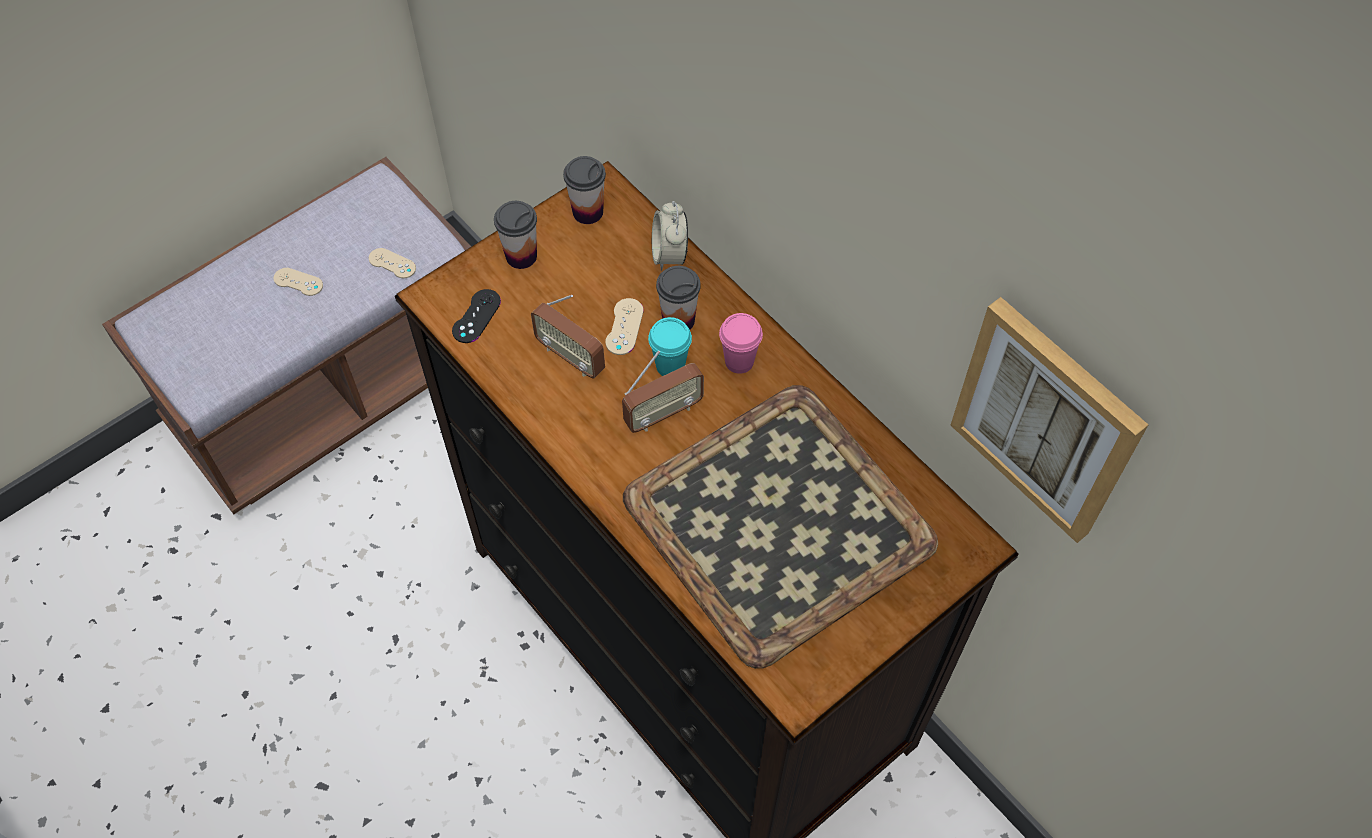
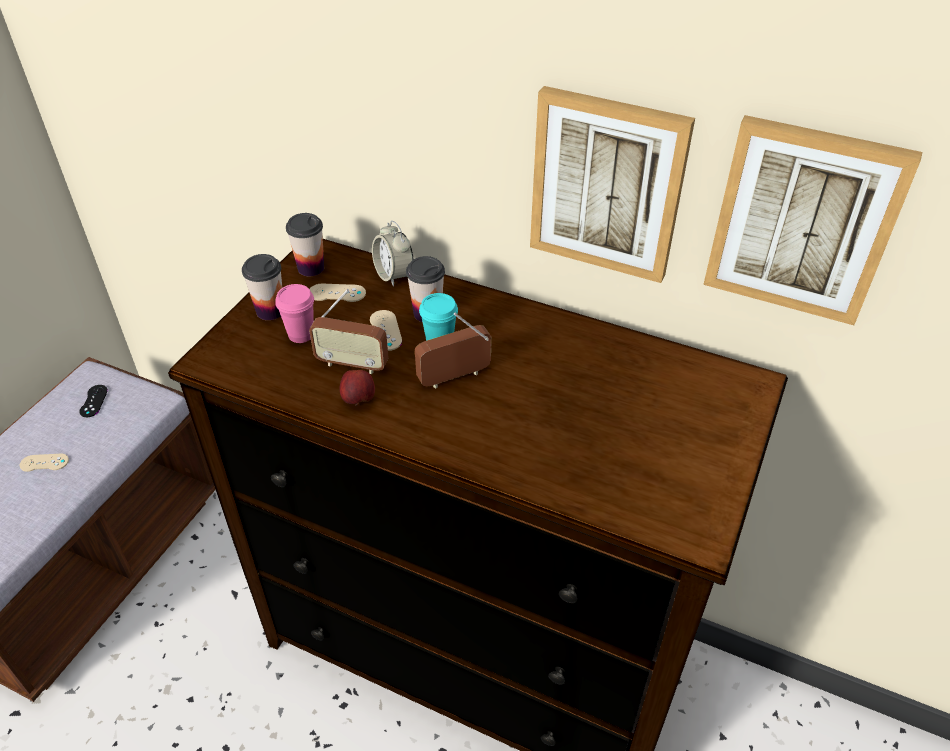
camera: 25 degrees left, 15 degrees down
(392, 263) = (125, 423): beige game controller -> beige game controller (337, 293)
(476, 316) = (252, 362): black game controller -> black game controller (93, 401)
(556, 404) = (359, 400): none -> apple
(663, 413) = (454, 377): radio -> radio turned 150 degrees counterclockwise
(739, 361) = (493, 324): pink cup -> pink cup (301, 334)
(782, 522) = (600, 418): tray -> none
(879, 281) = (607, 185): none -> picture

